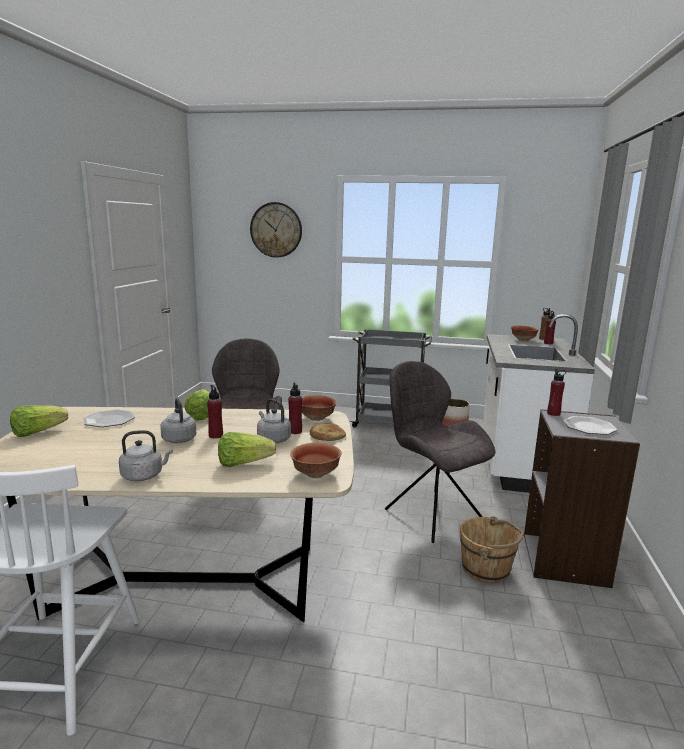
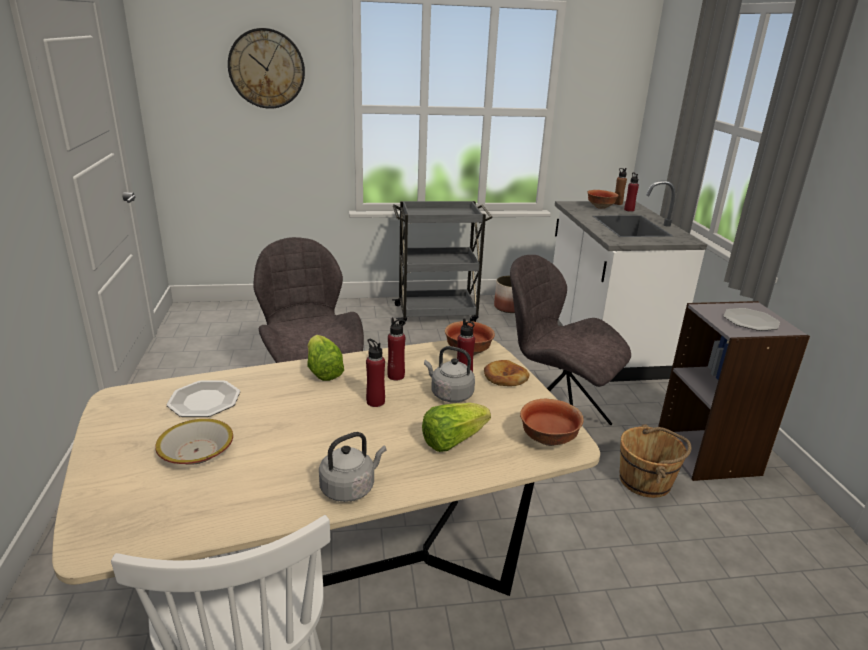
camera: 20 degrees left, 10 degrees up
(37, 432) = (118, 443): lettuce -> none
(75, 443) = (196, 451): none -> bowl
(179, 438) = (333, 416): grey kettle -> none
(553, 413) = (704, 307): red bottle -> red bottle (396, 376)

